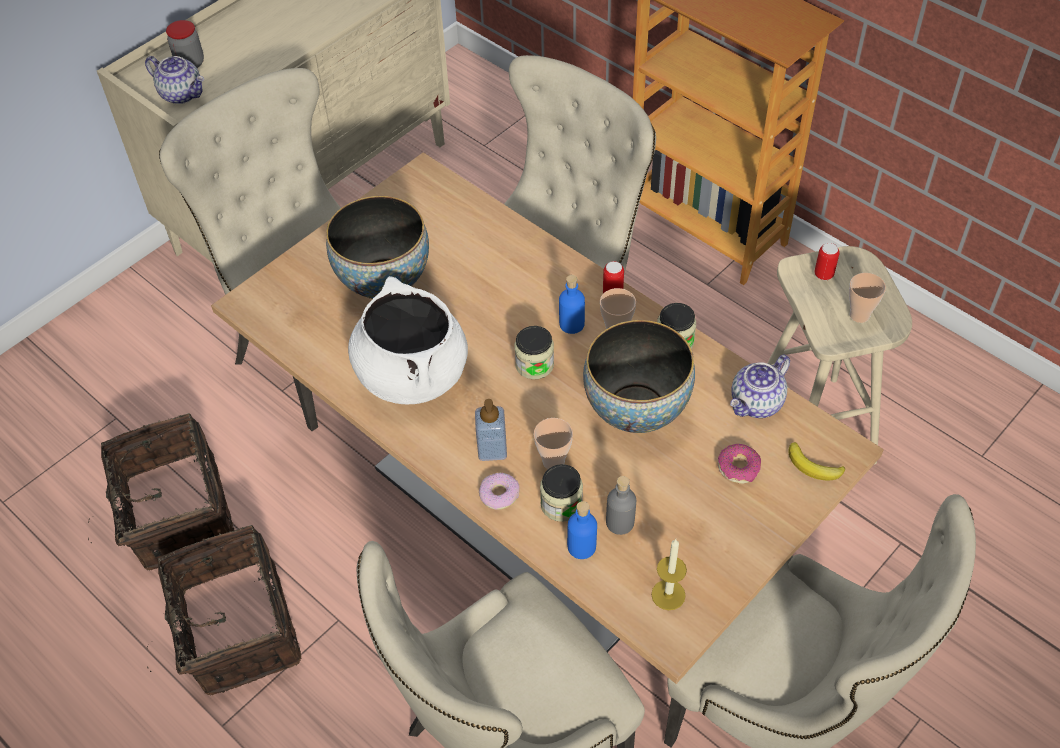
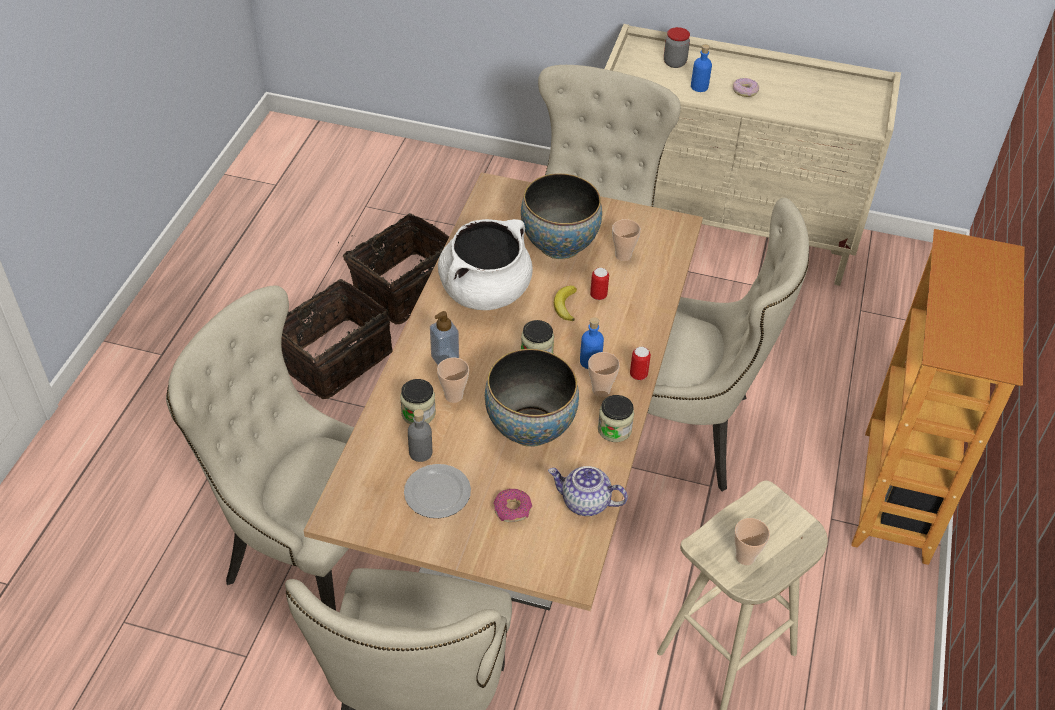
camera: 60 degrees right, 5 degrees down
(182, 94) = (642, 71): teapot -> none
(436, 236) = (623, 255): none -> cup
(499, 494) = (408, 376): donut -> donut (745, 91)
(581, 547) = (387, 437): blue bottle -> blue bottle (699, 87)
(668, 595) = (371, 502): candle -> none
(683, 526) = (438, 492): none -> plate
(813, 466) = (542, 560): banana -> banana (565, 305)
(823, 274) = (775, 517): can -> can (598, 295)

